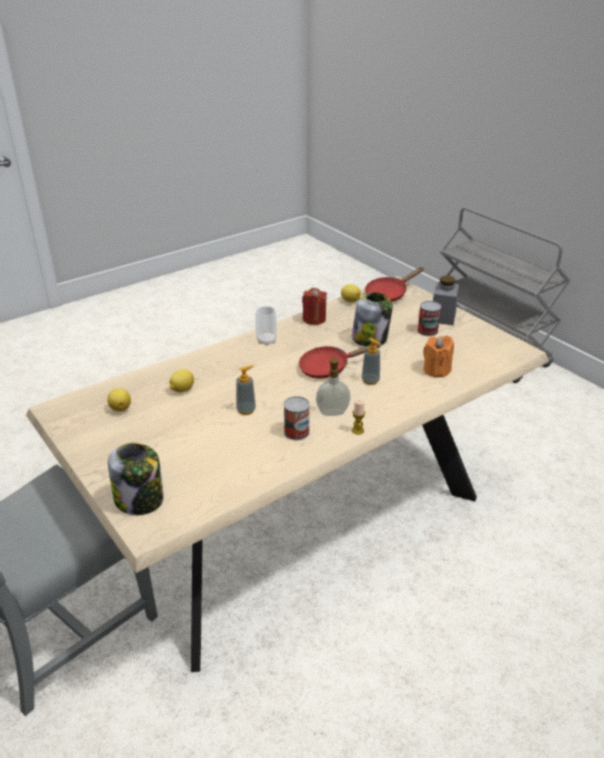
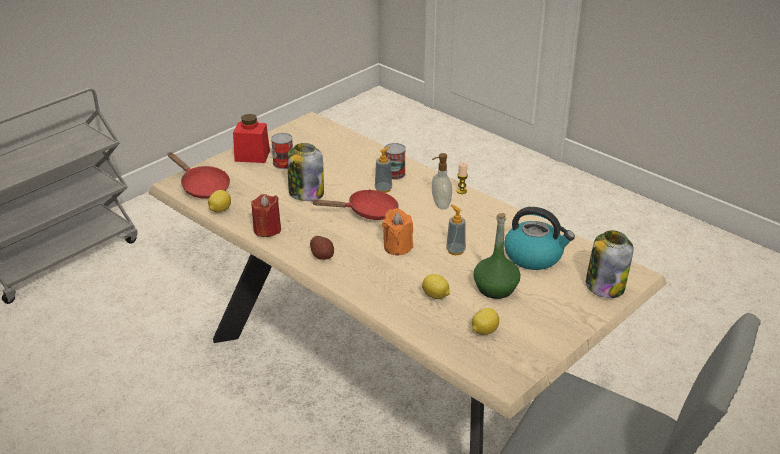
camera: 100 degrees left, 0 degrees up
(175, 424) = (495, 288): none -> green bottle
(215, 460) = (534, 256): none -> kettle
(266, 341) = (322, 255): cup -> potato
(296, 432) = (477, 220): can -> can (394, 174)
(329, 368) = (367, 212): red frying pan -> red frying pan turned 75 degrees counterclockwise
(436, 370) = (356, 158): orange candle -> orange candle (397, 247)
(442, 316) = (252, 156): grey jar -> red jar

